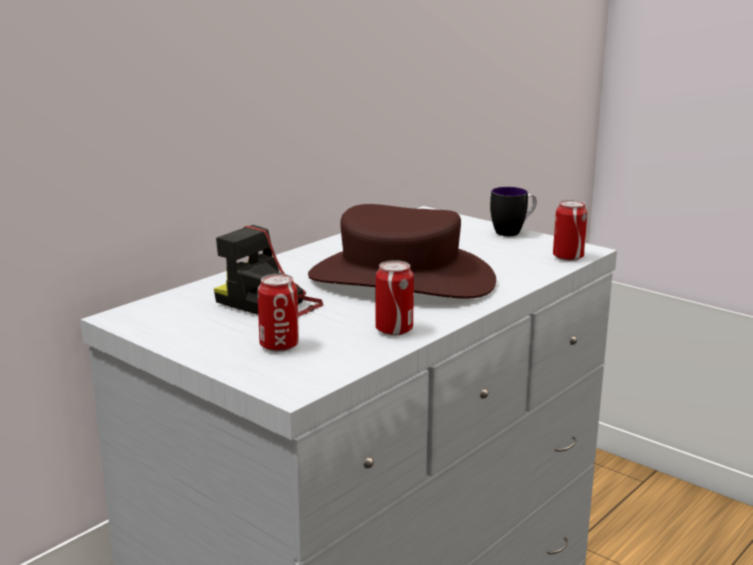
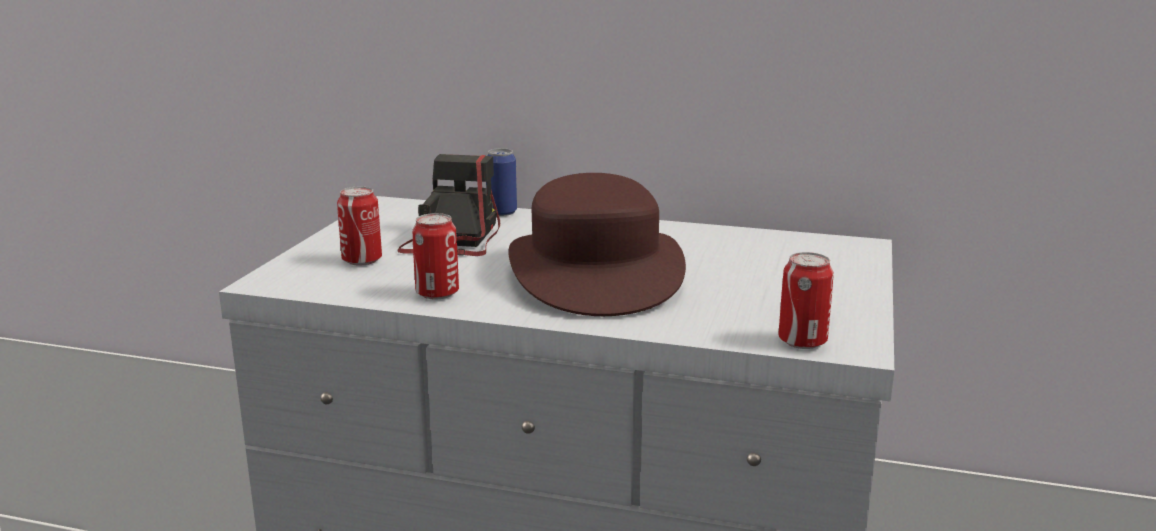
camera: 65 degrees right, 0 degrees up
(217, 282) = (502, 212): none -> can
(513, 232) = (862, 297): mug -> none

